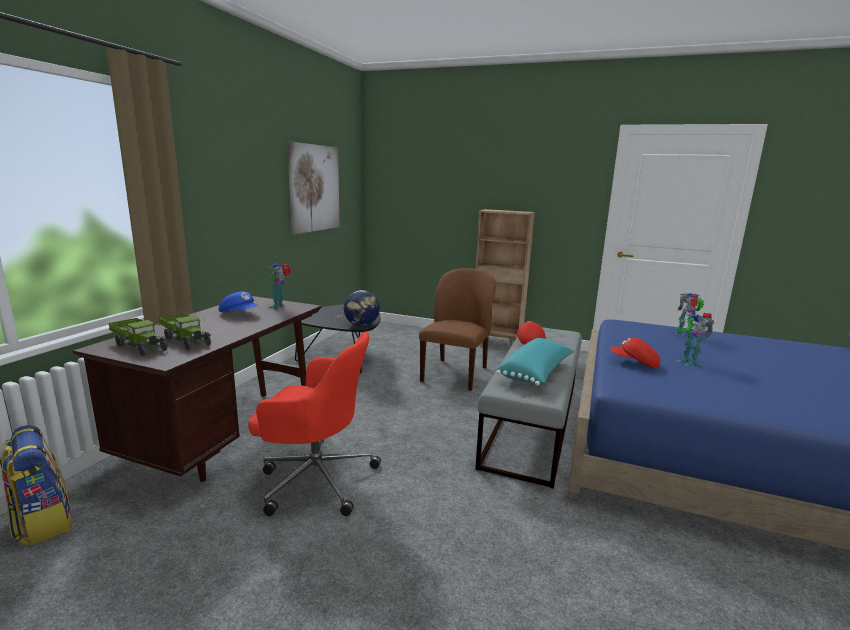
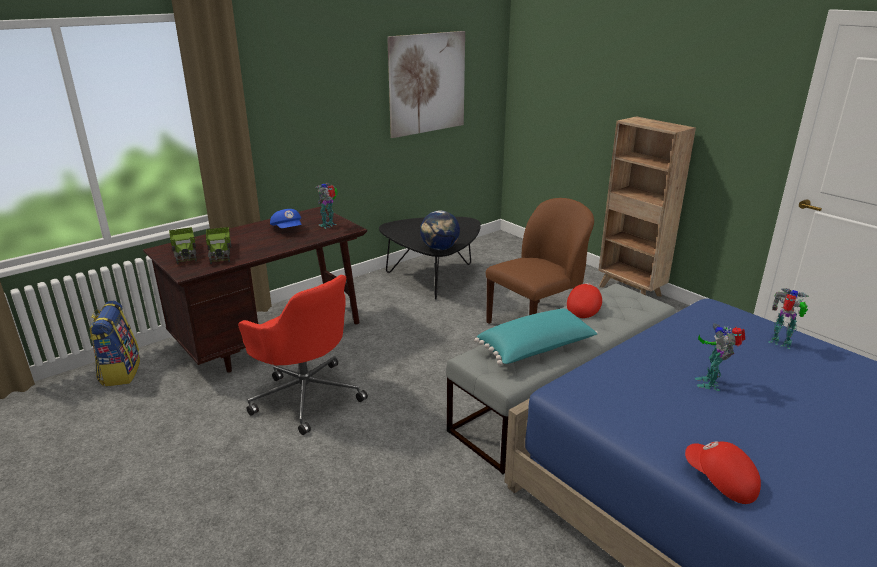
camera: 30 degrees right, 10 degrees up
(634, 363) = (632, 367): red cap -> red cap (720, 481)

